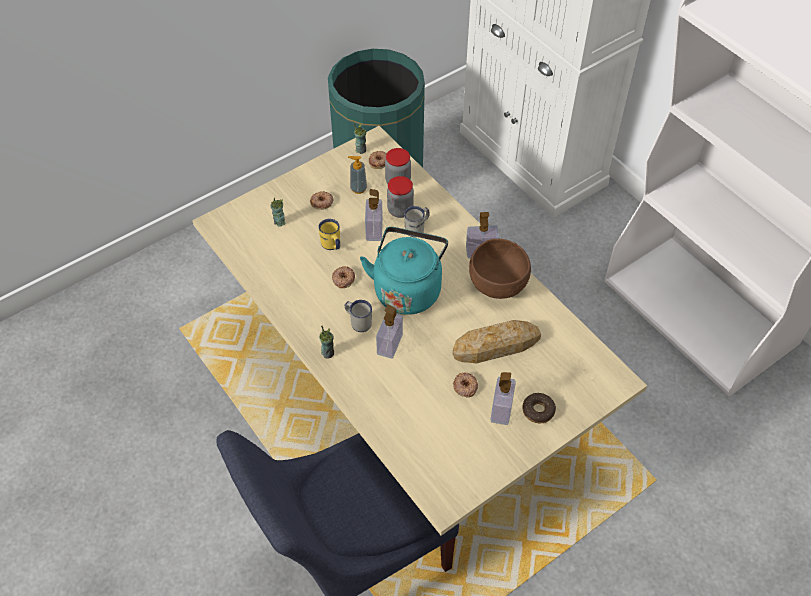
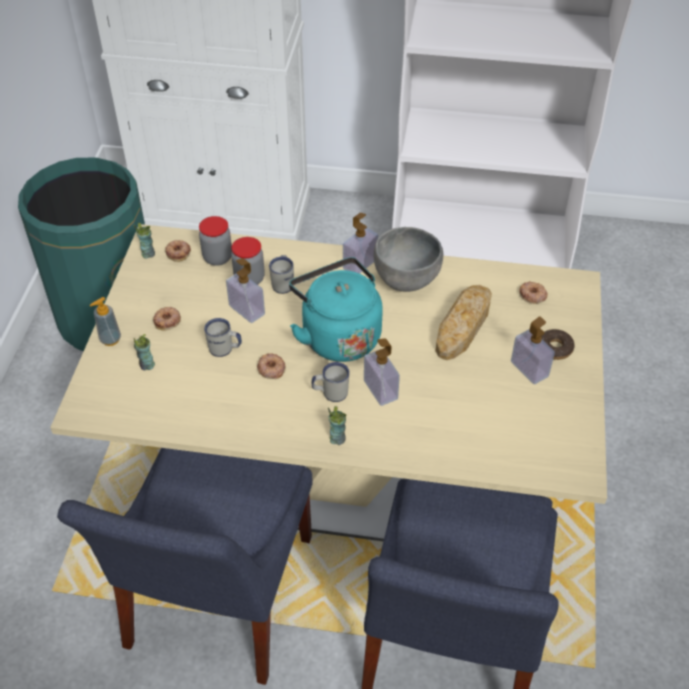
camera: 45 degrees left, 5 degrees down
(253, 408) = (216, 599): none -> blue chair
(332, 246) = (225, 349): yellow mug -> white mug
(358, 188) = (188, 286): soap dispenser -> soap dispenser (110, 339)
(465, 386) = (481, 374): donut -> donut (532, 295)
(497, 285) = (405, 281): brown bowl -> grey bowl

